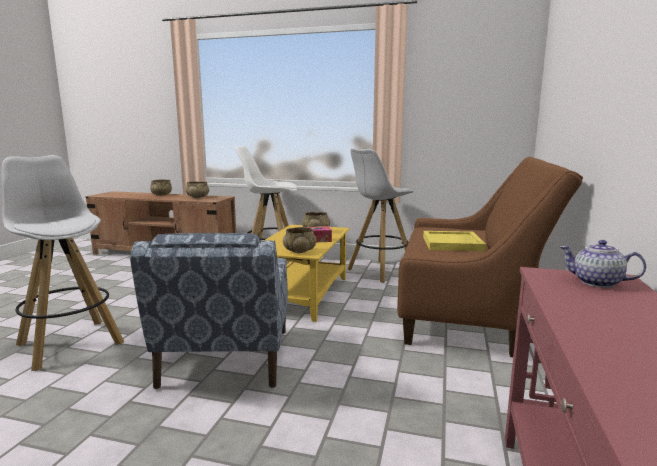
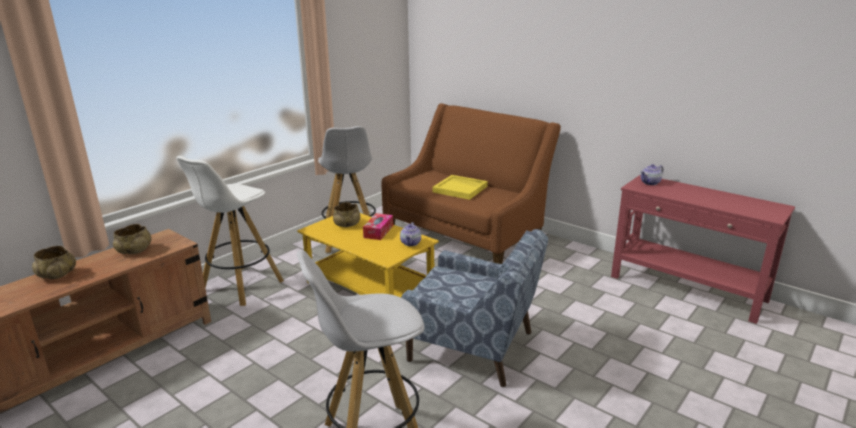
camera: 65 degrees left, 10 degrees up
(299, 251) = (411, 243): beige bowl -> teapot

